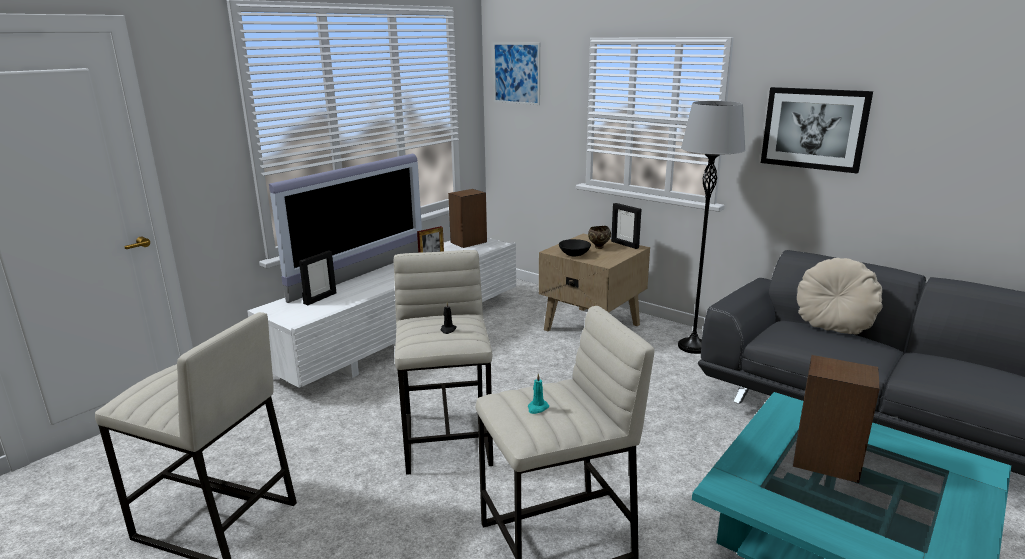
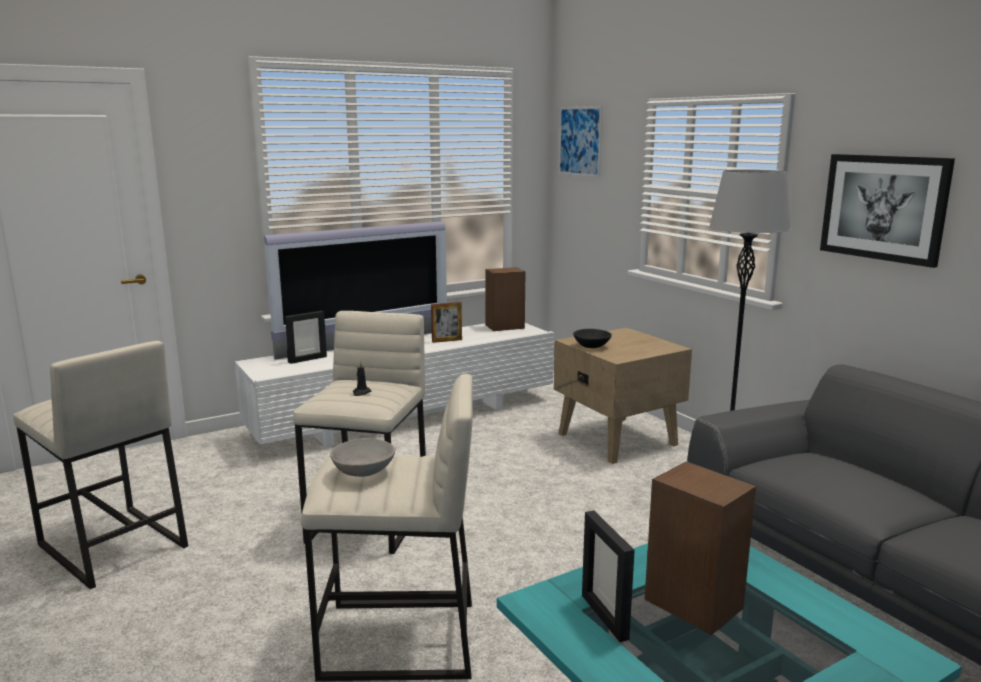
camera: 20 degrees right, 5 degrees down
(537, 408) = (363, 471): turquoise candle -> grey bowl
(598, 247) = (628, 342): brown bowl -> none
(625, 244) = (664, 343): picture frame -> picture frame (606, 616)
(833, 327) = (863, 467): beige pillow -> none

